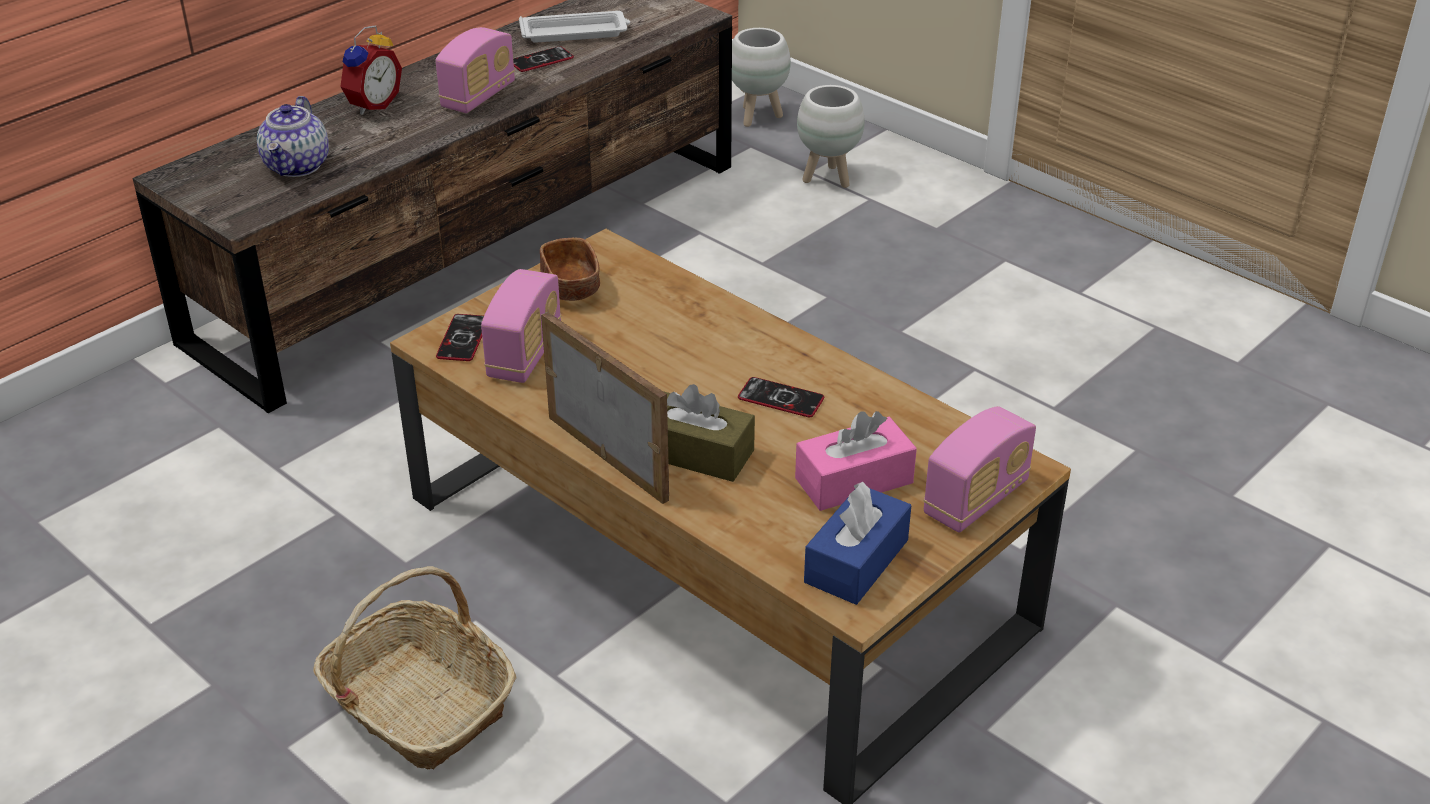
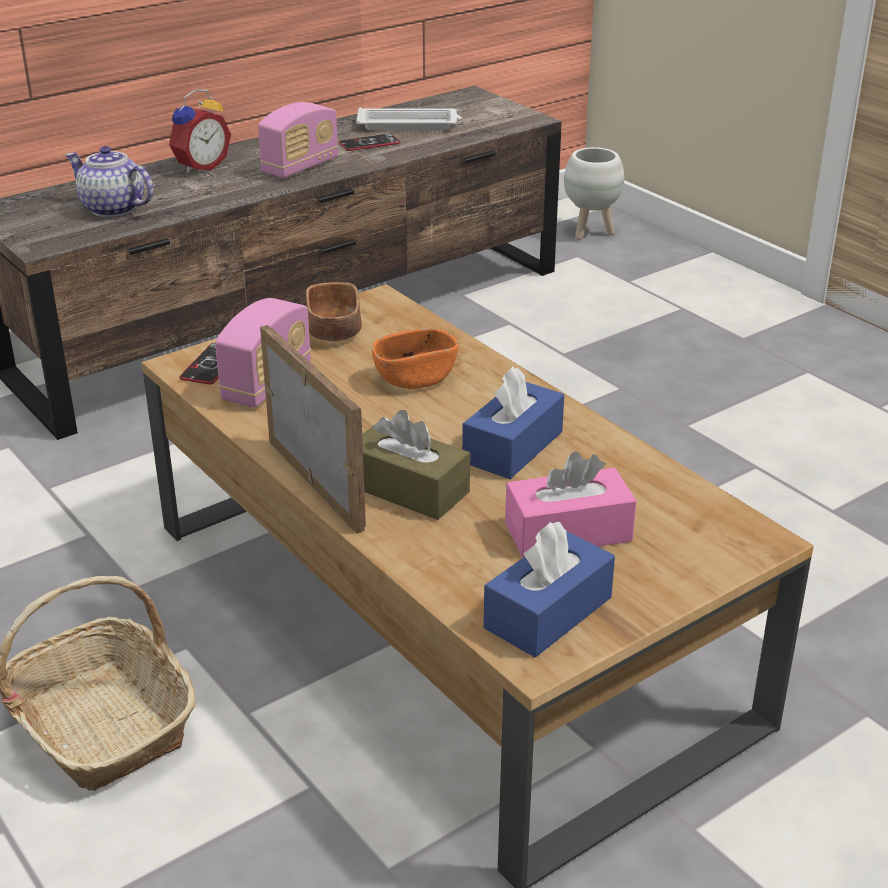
camera: 10 degrees right, 5 degrees down
(298, 166) = (112, 209): teapot -> teapot turned 105 degrees clockwise
(667, 334) = (415, 378): none -> orange bowl
(780, 399) = (513, 447): phone -> blue tissue box
(828, 179) = (645, 288): white planter -> none
(976, 499) = (698, 565): radio -> none

